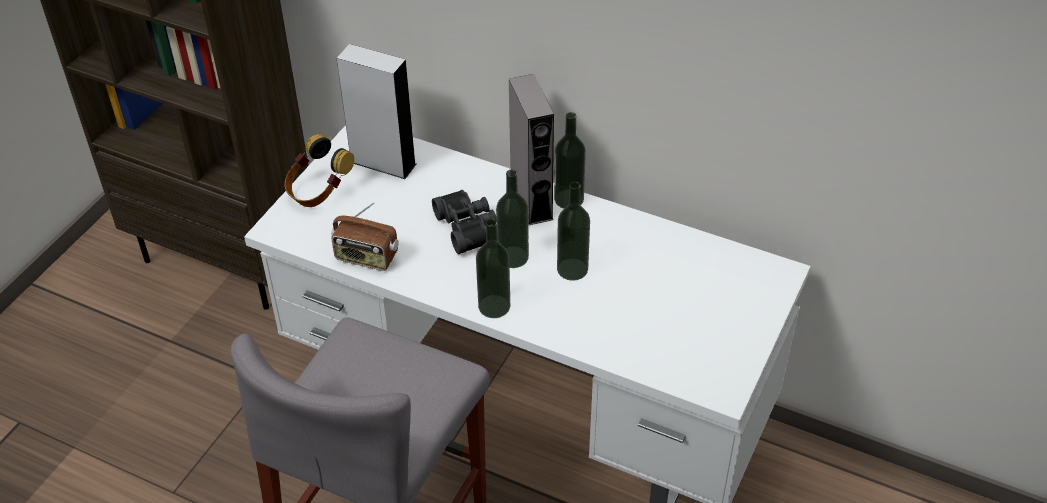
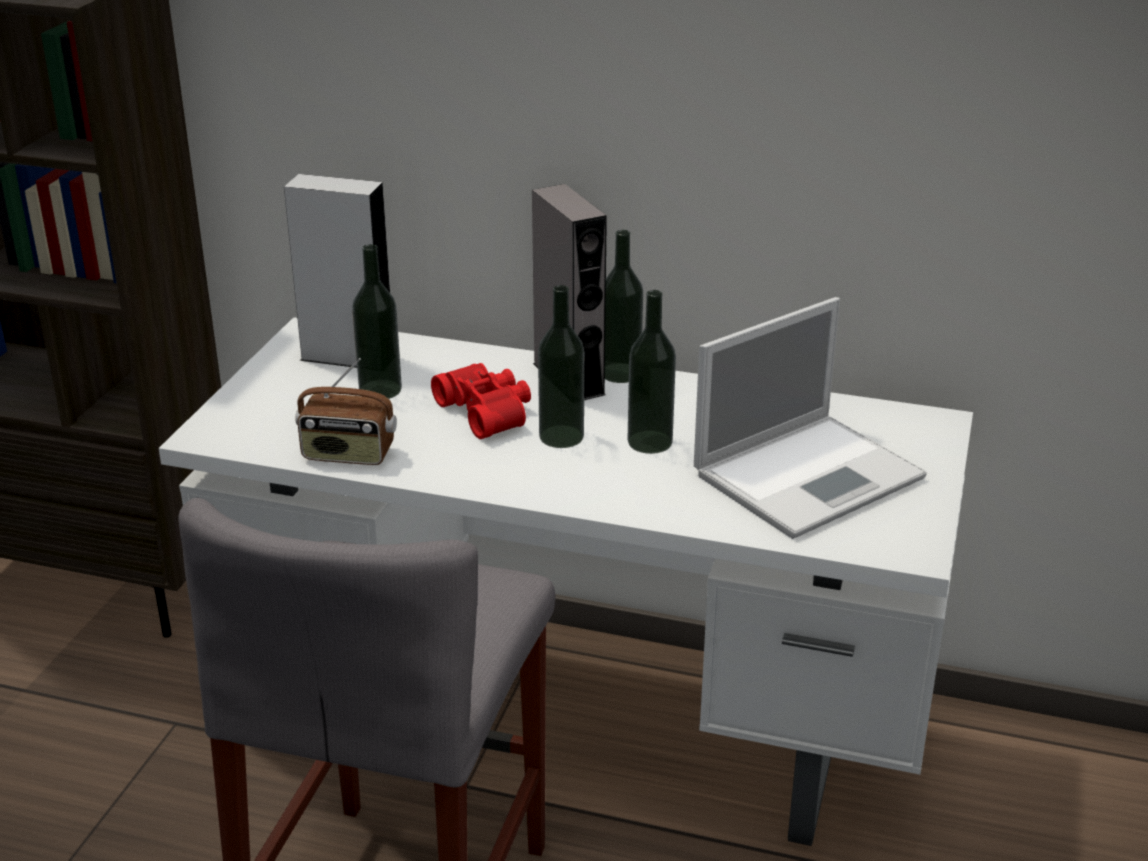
camera: 10 degrees left, 15 degrees down
(318, 191) = (261, 392): headphones -> none
(468, 227) = (488, 411): black binoculars -> red binoculars
(494, 306) = (550, 490): bottle -> bottle (380, 390)
(675, 313) = (811, 474): none -> laptop

